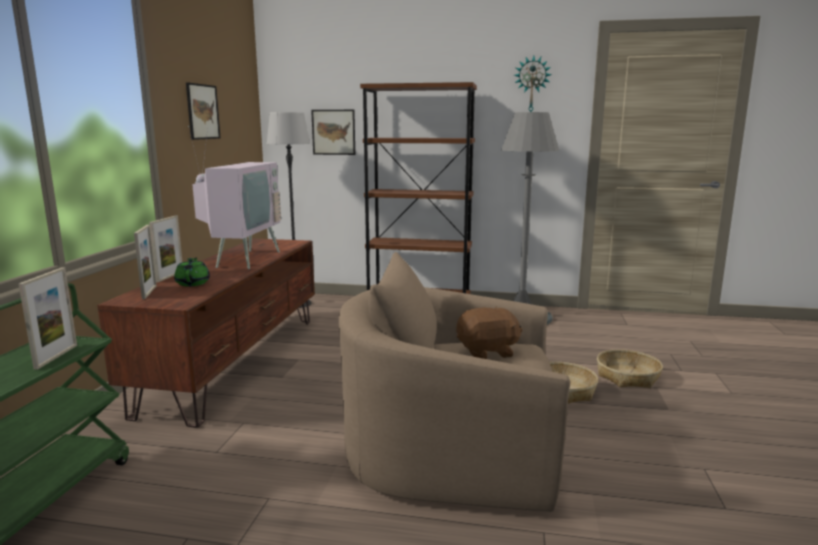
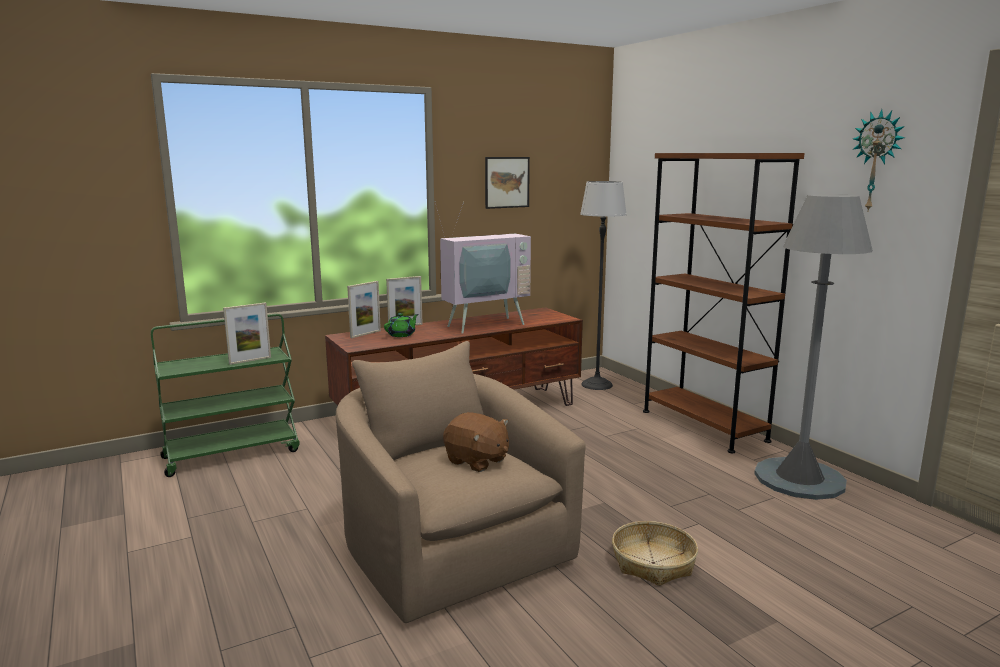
camera: 50 degrees right, 0 degrees up
(333, 132) = (662, 203): picture -> none
(628, 377) = (768, 593): basket -> none

